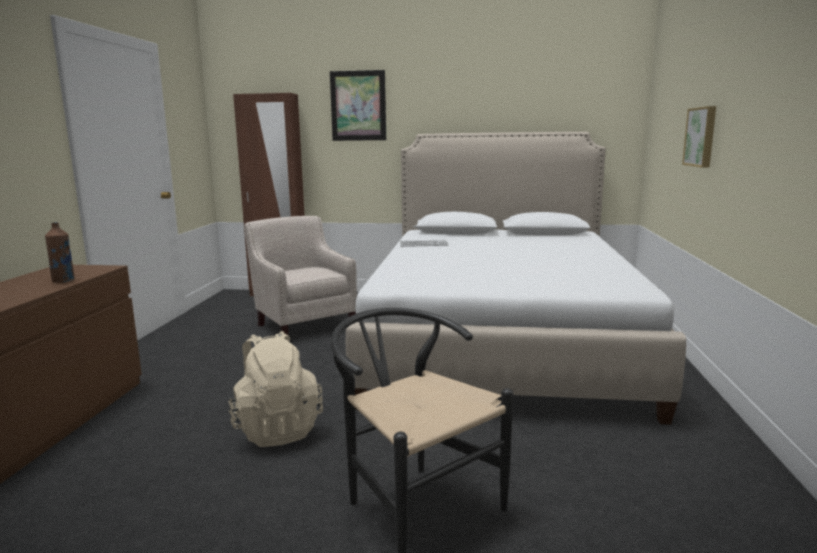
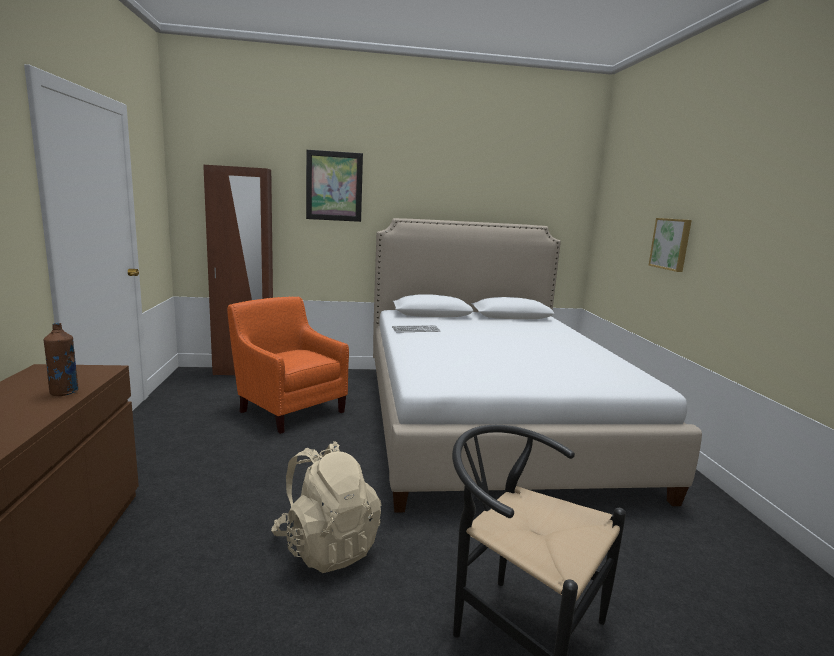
camera: 15 degrees left, 0 degrees up
(304, 324) = (290, 409): beige armchair -> orange armchair

